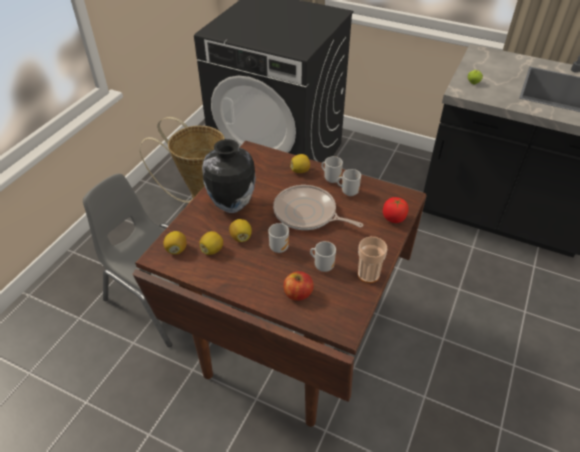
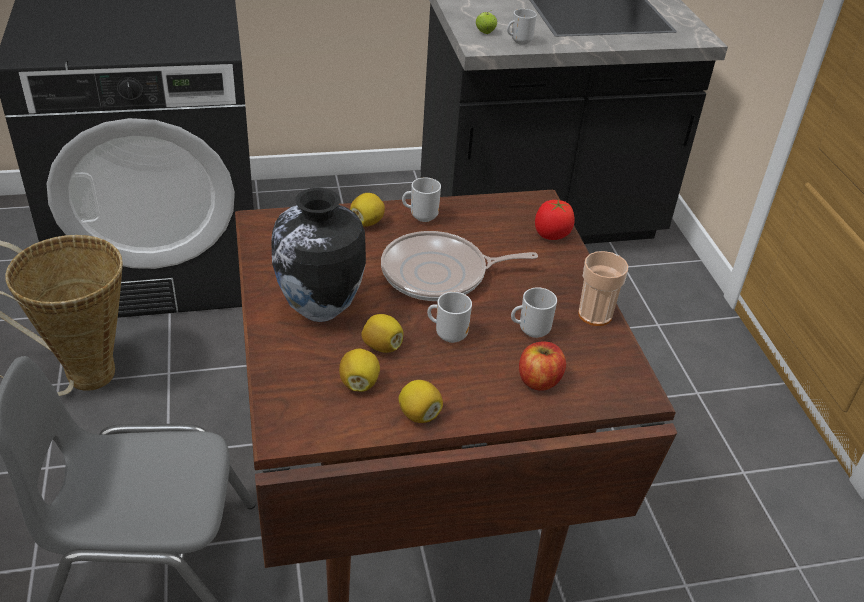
camera: 40 degrees left, 5 degrees down
(176, 249) = (302, 409): lemon -> lemon (419, 414)
(348, 192) = (462, 225): mug -> mug (519, 42)

